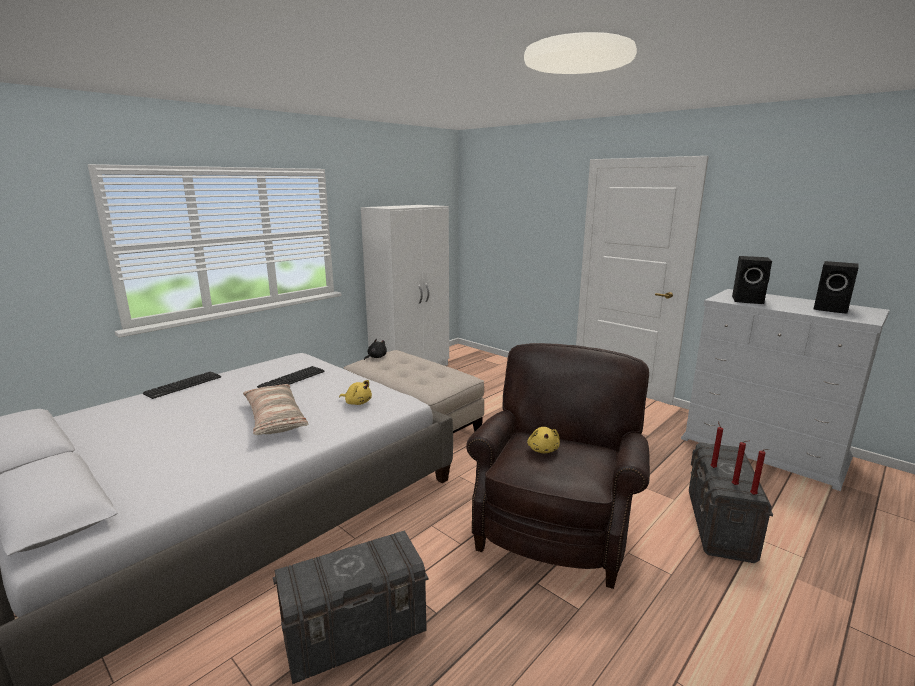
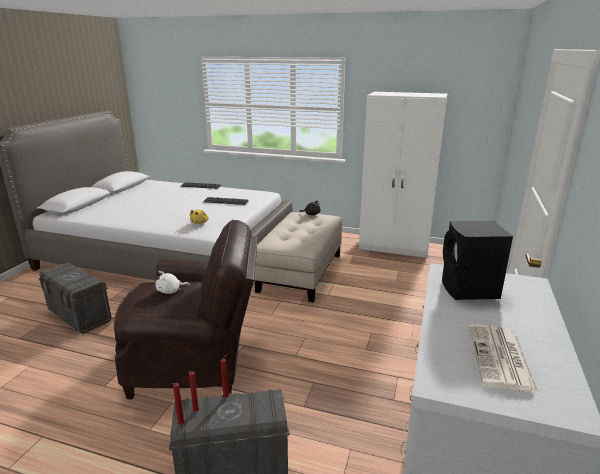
camera: 65 degrees right, 5 degrees up
(274, 418) = (169, 212): pillow -> none
(543, 449) = (170, 291): yellow plush toy -> white plush toy
(832, 309) = (501, 359): black speaker -> newspaper

